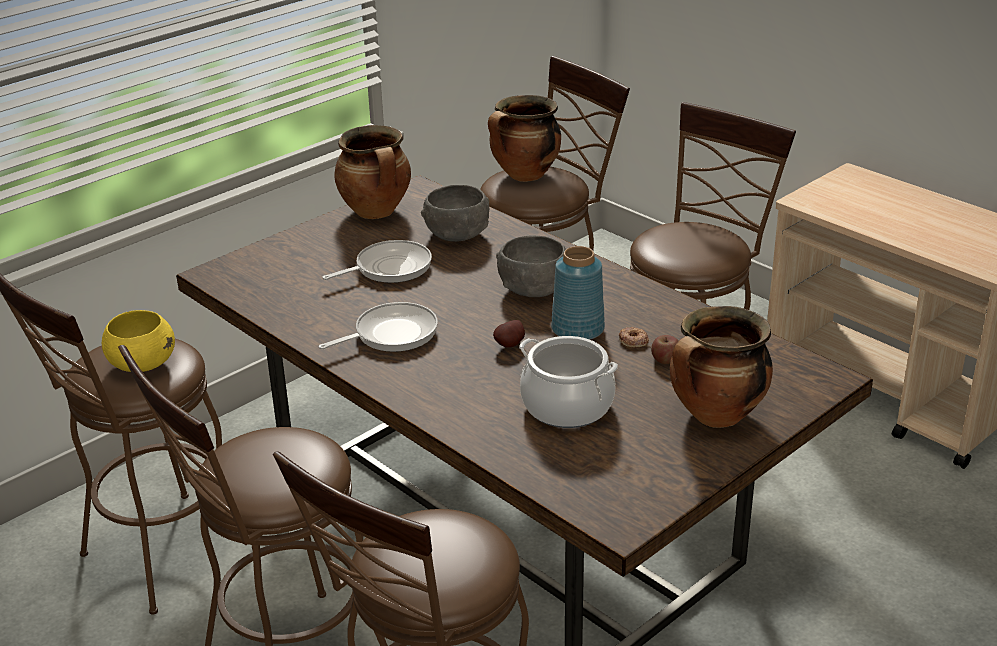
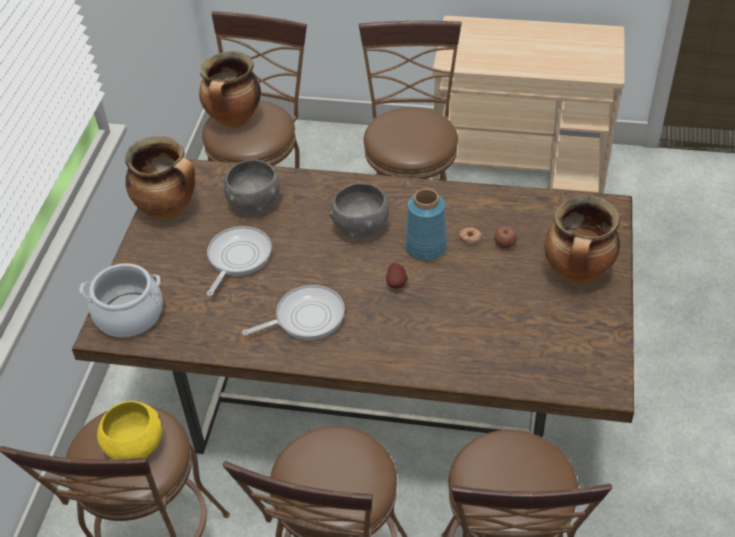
camera: 35 degrees left, 15 degrees up
(391, 334) = (305, 318): frying pan -> frying pan turned 45 degrees clockwise
(567, 406) = (485, 315): cooking pot -> cooking pot (129, 315)

